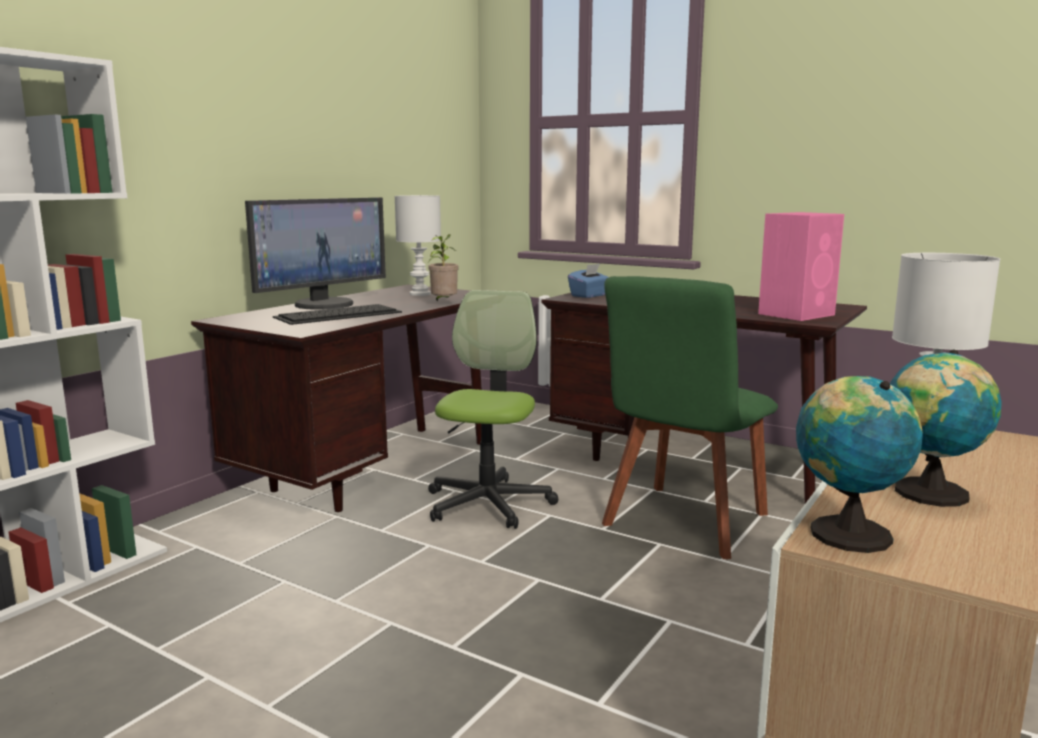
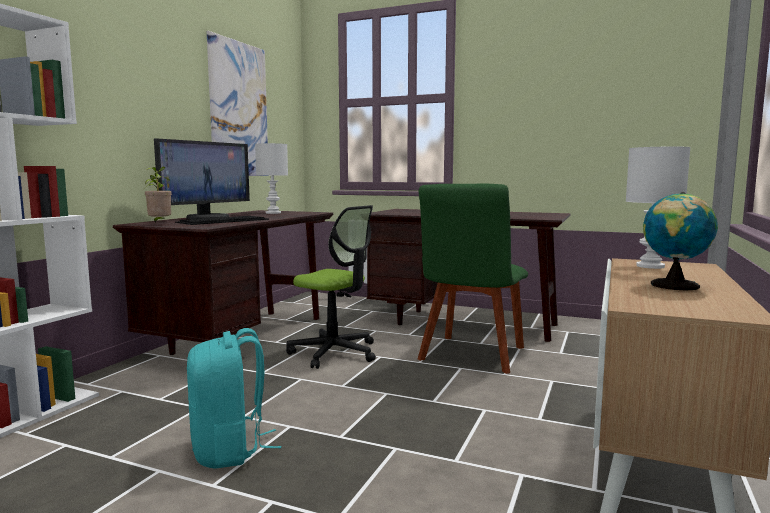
camera: 10 degrees left, 5 degrees down
(303, 654) = (230, 450): none -> turquoise backpack
(378, 142) = (239, 109): none -> picture
(443, 304) = (294, 216): potted plant -> potted plant (160, 224)
(488, 504) = (334, 353): office chair -> office chair turned 120 degrees clockwise
(590, 295) = (391, 212): blue tissue box -> none
(797, 314) = (532, 216): pink speaker -> none
(845, 533) = (640, 302): globe -> none

